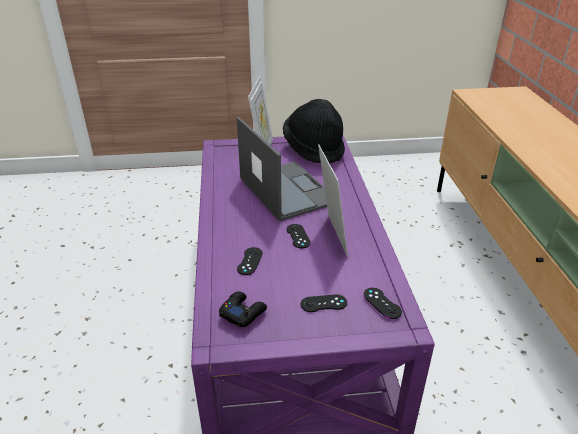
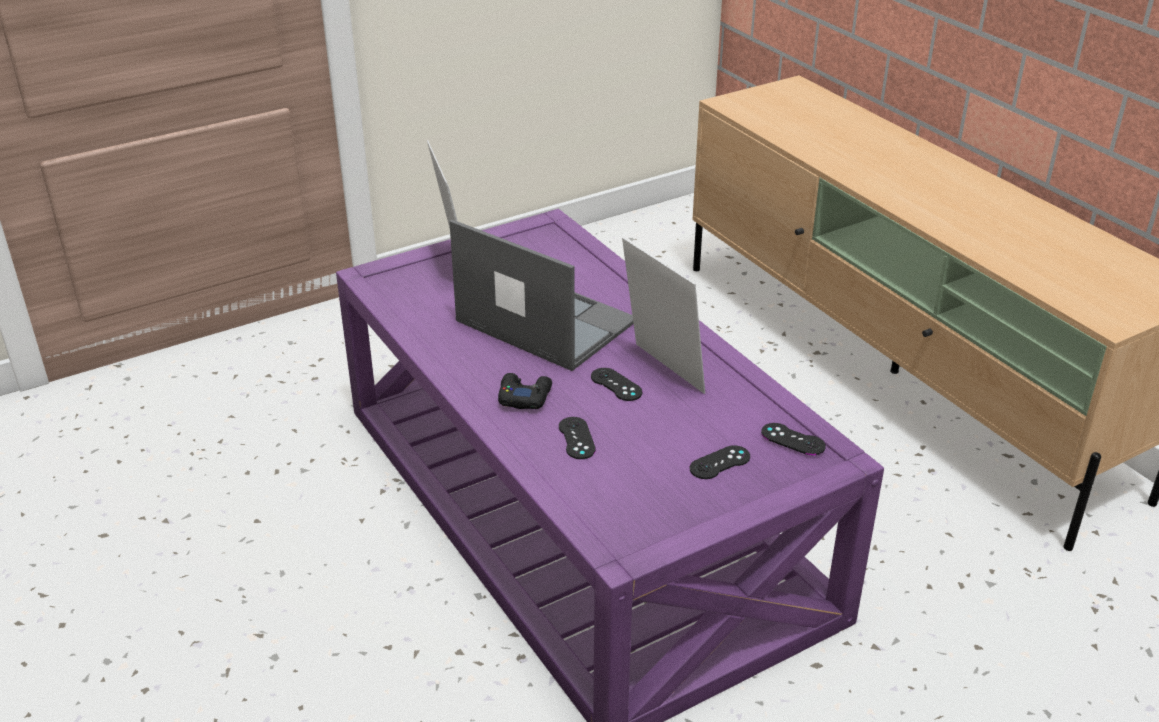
camera: 25 degrees left, 0 degrees up
(242, 312) = (626, 506): black game controller -> black game controller (524, 396)
(314, 149) = (535, 245): black hat -> none

